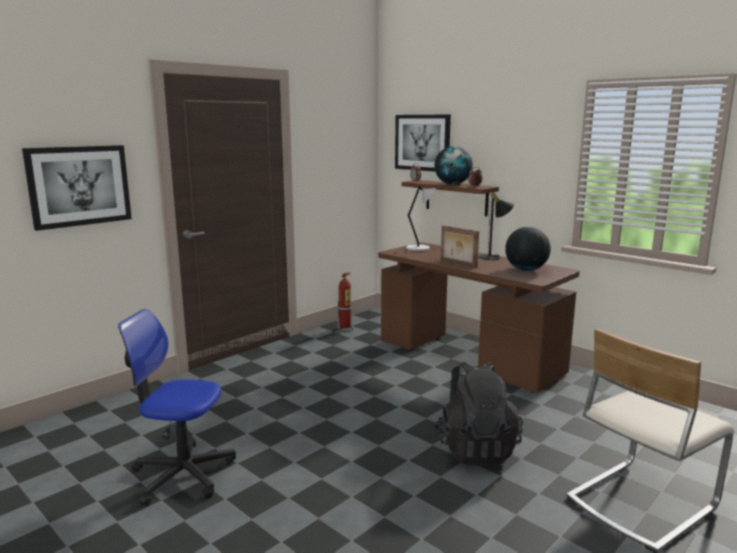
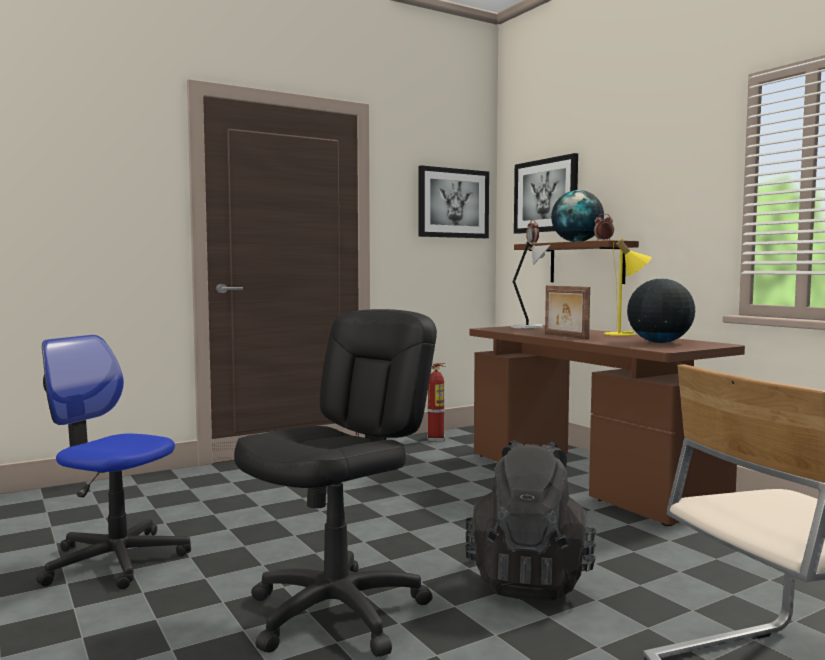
camera: 15 degrees right, 10 degrees down
(79, 186) = (89, 215): picture -> picture (453, 203)
(371, 494) = (338, 613): none -> black office chair
(494, 257) = (625, 334): black table lamp -> yellow table lamp

